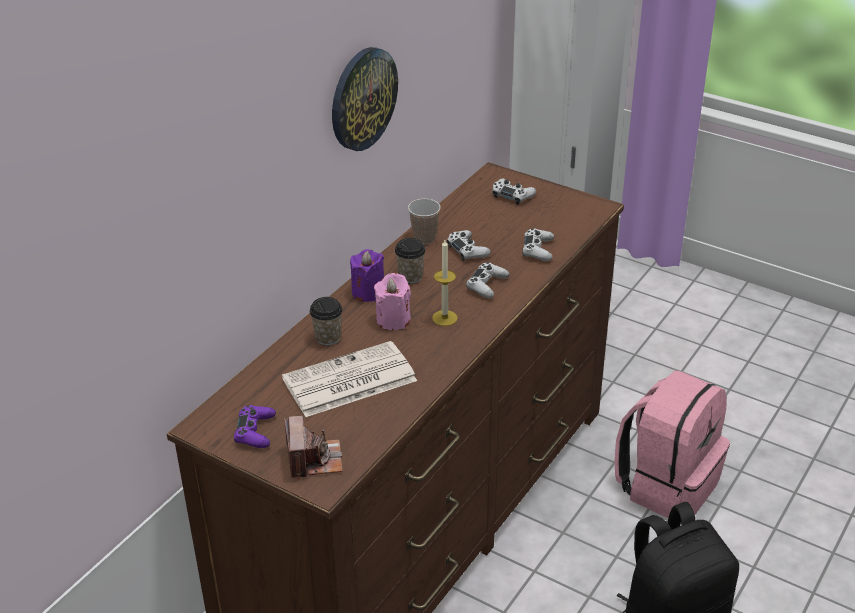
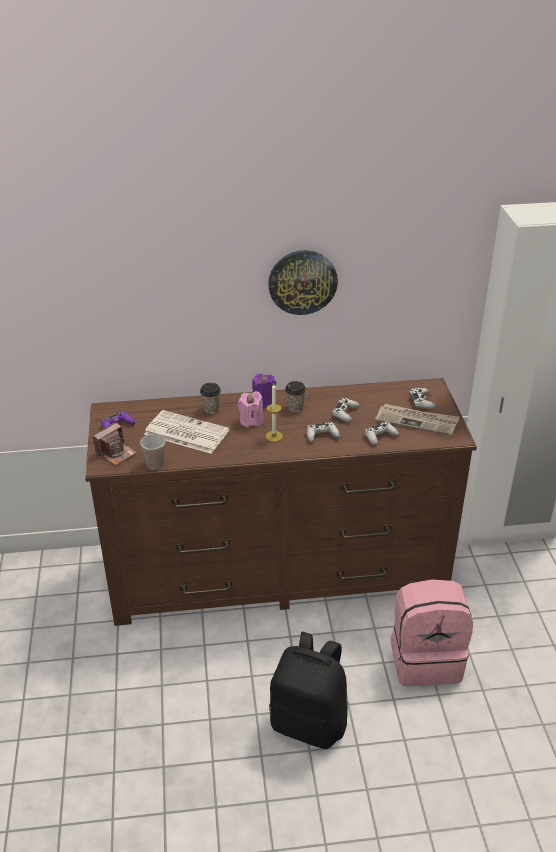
camera: 50 degrees right, 0 degrees up
(424, 238) = (336, 394): cup -> cup (155, 464)
(541, 215) = (417, 421): none -> newspaper

